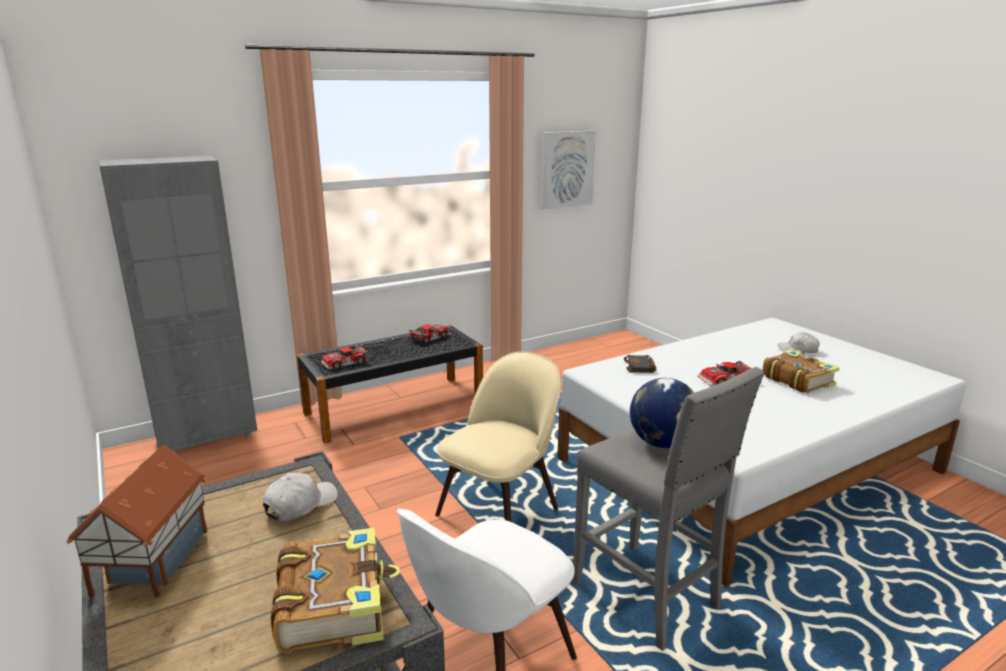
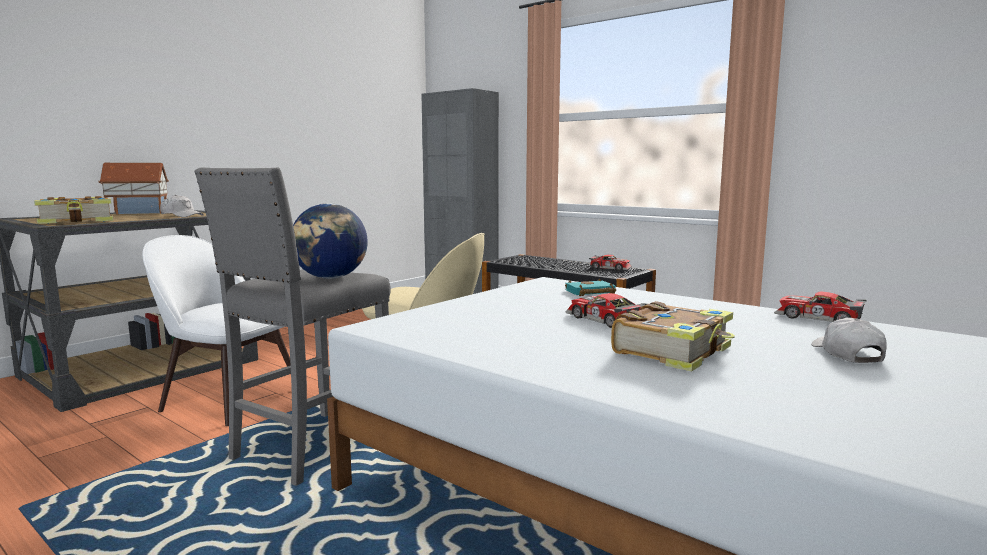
camera: 70 degrees right, 10 degrees down
(345, 363) = (519, 261): toy car -> toy car (817, 318)
(566, 169) = (873, 99): picture -> none
(641, 367) = (589, 292): black book -> turquoise book

